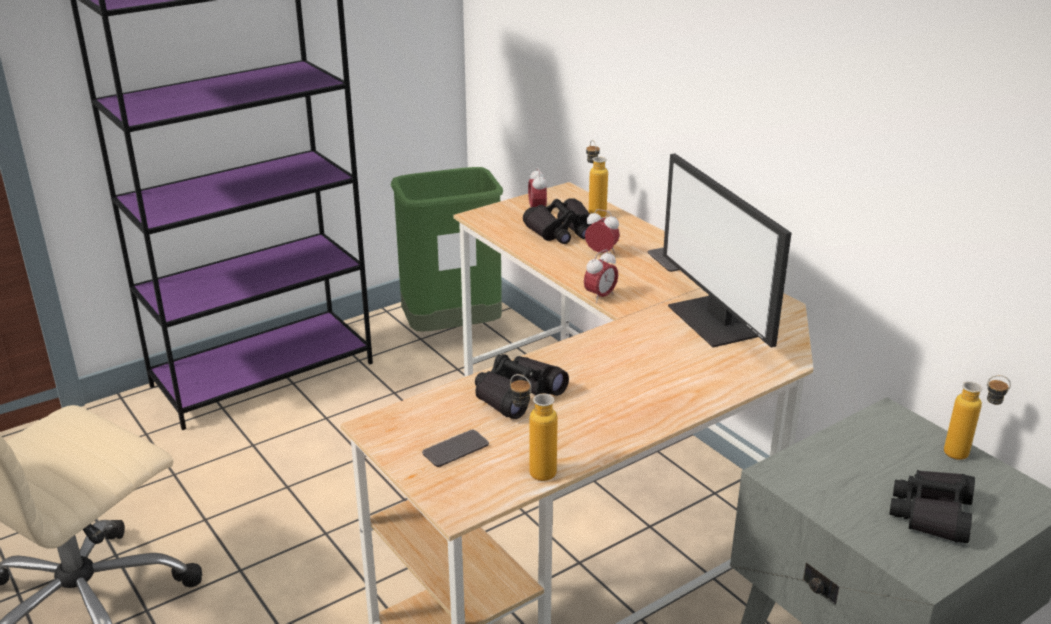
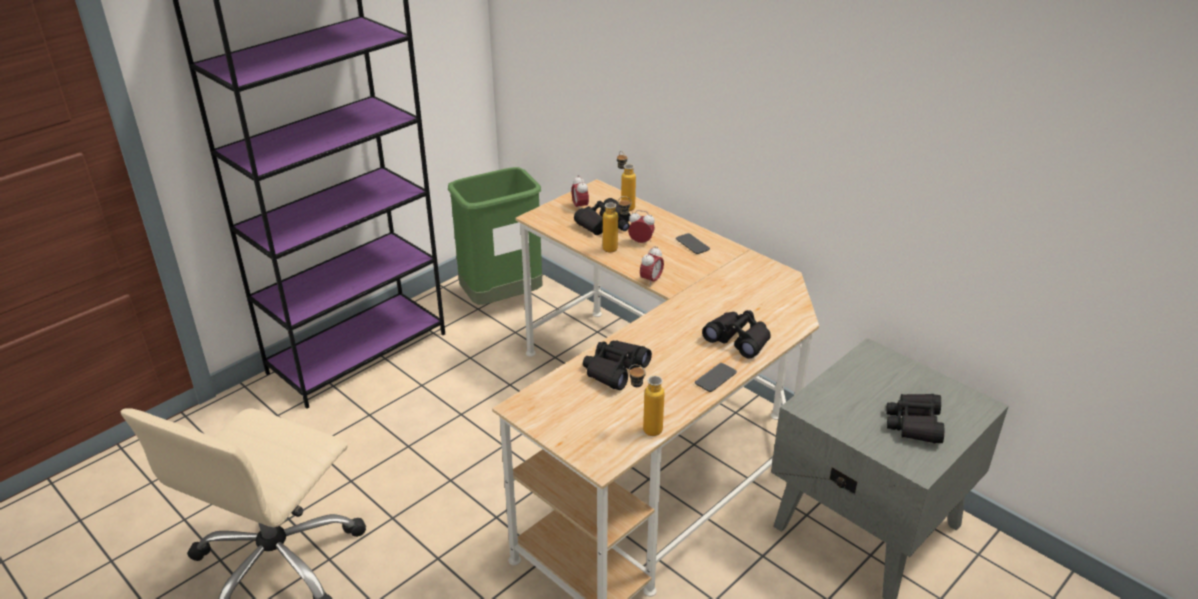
camera: 10 degrees left, 5 degrees up
(455, 449) = (584, 419): phone -> phone (715, 378)
(696, 375) = (738, 340): none -> black binoculars
(715, 321) = (741, 293): monitor -> none
(966, 455) = (929, 377): bottle -> bottle (616, 249)

